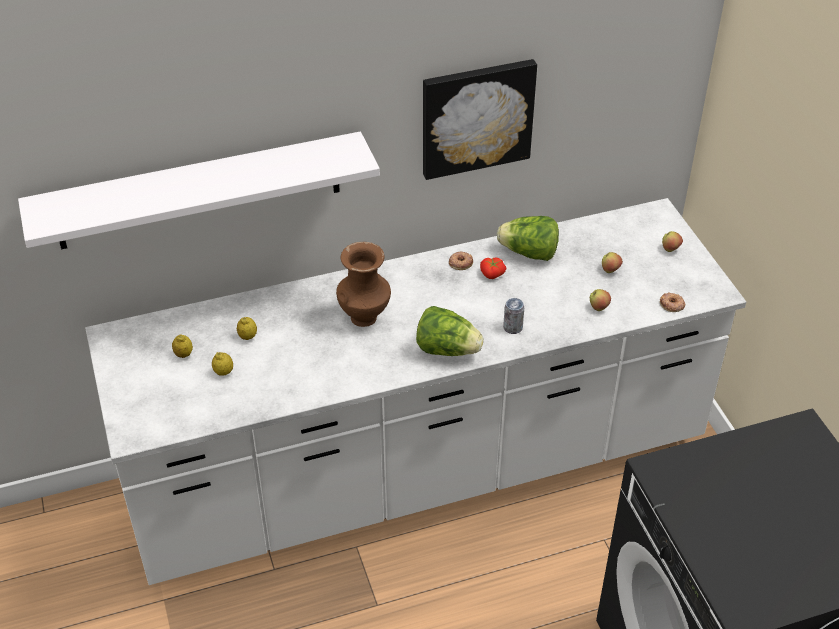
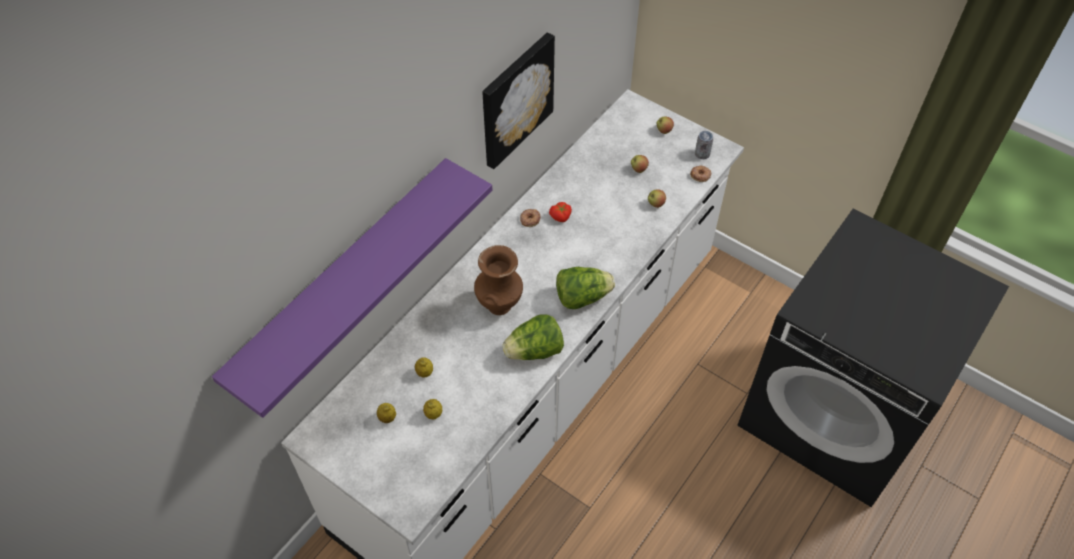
camera: 35 degrees left, 10 degrees up
(199, 191) = (343, 278): white shelf -> purple shelf
(512, 328) = (612, 253): can -> can (702, 154)
(529, 253) = (571, 185): lettuce -> lettuce (534, 351)

